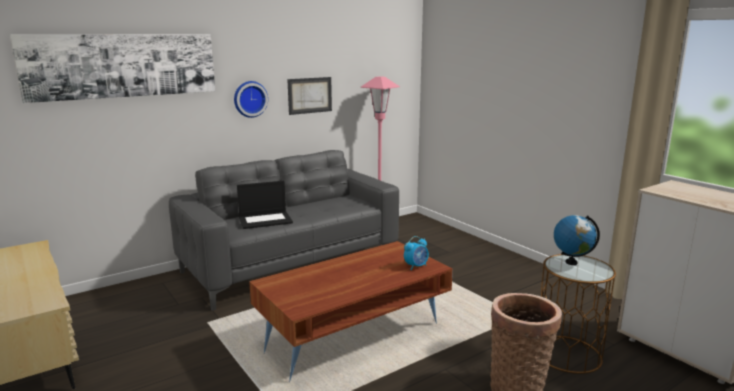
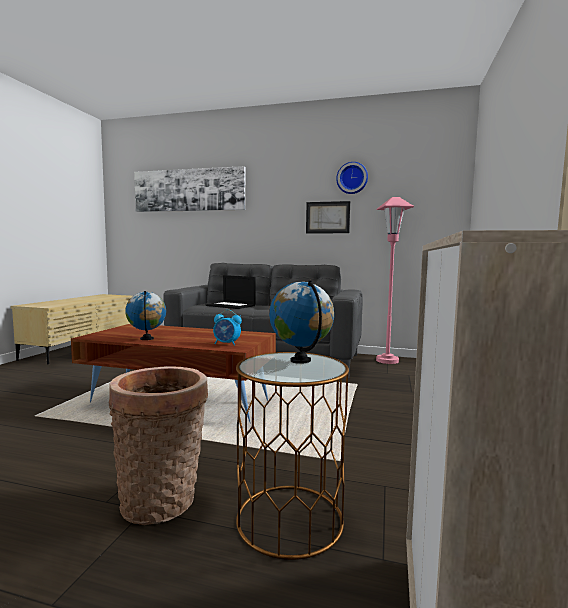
camera: 50 degrees right, 10 degrees down
(250, 99) = (272, 217): wall clock -> wall clock (352, 178)
(351, 289) = (147, 339): none -> globe

